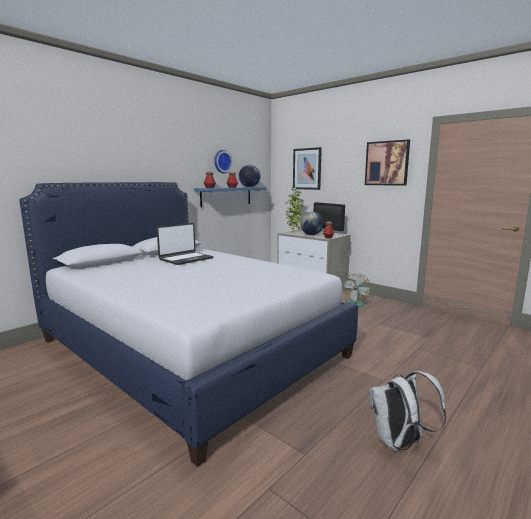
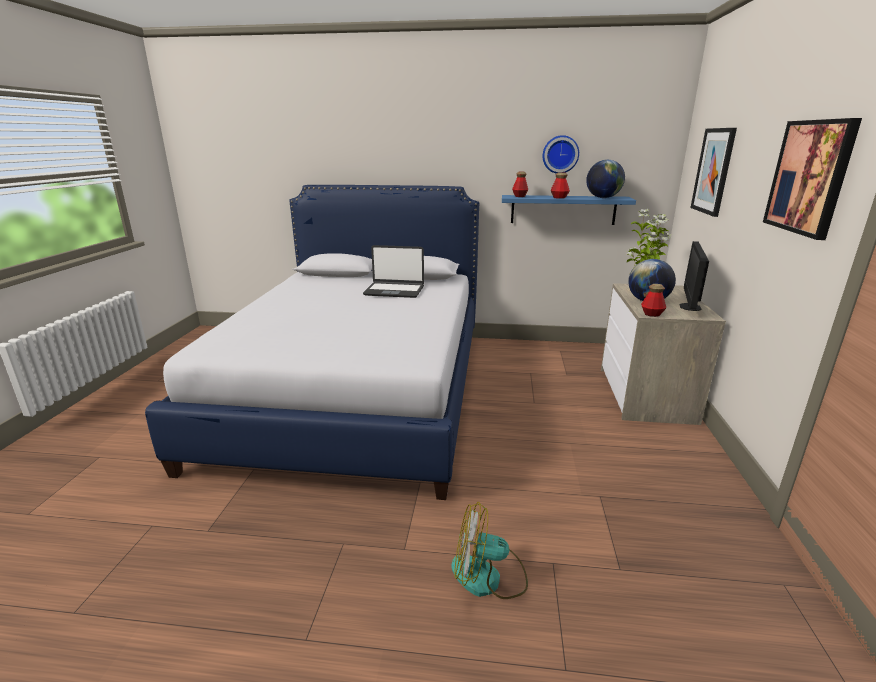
camera: 55 degrees right, 10 degrees up
(356, 304) = (651, 450): fan -> fan (488, 577)
(399, 443) = (256, 600): white backpack -> none

